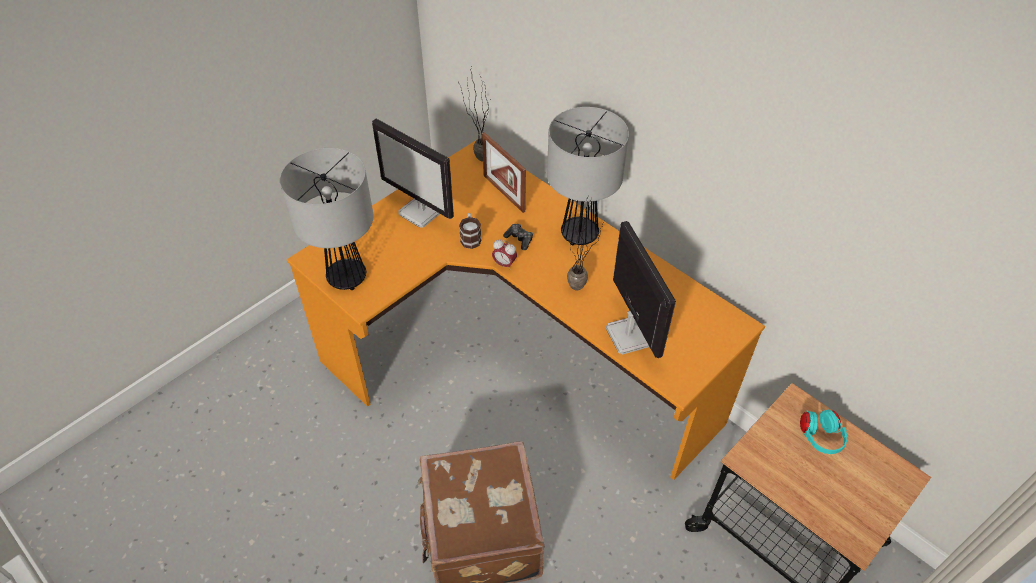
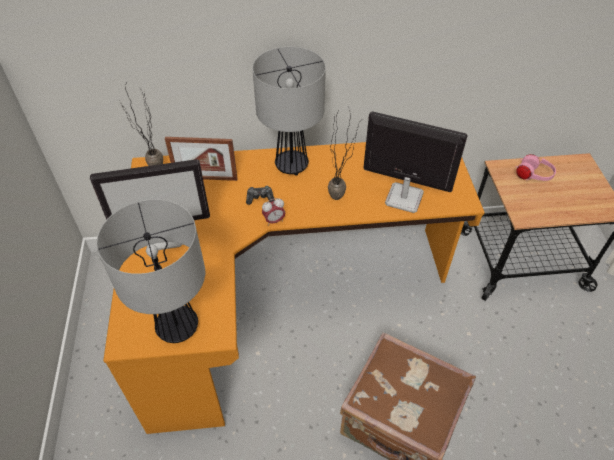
camera: 50 degrees left, 0 degrees up
(470, 237) = (226, 223): mug -> none
(819, 438) = (532, 176): turquoise headphones -> pink headphones

